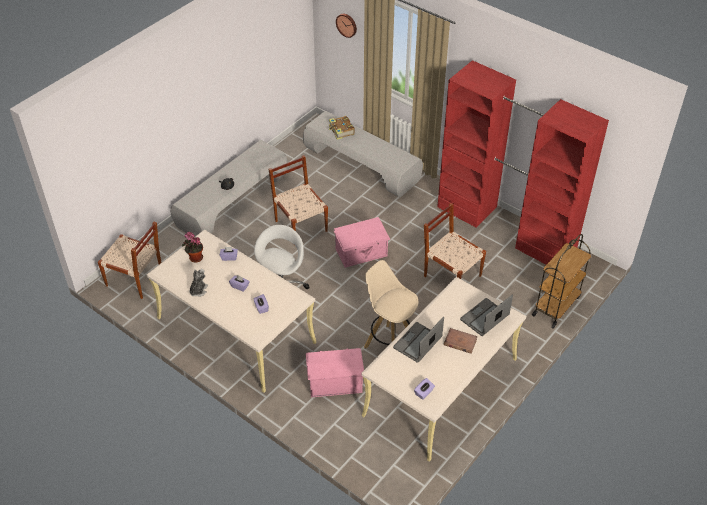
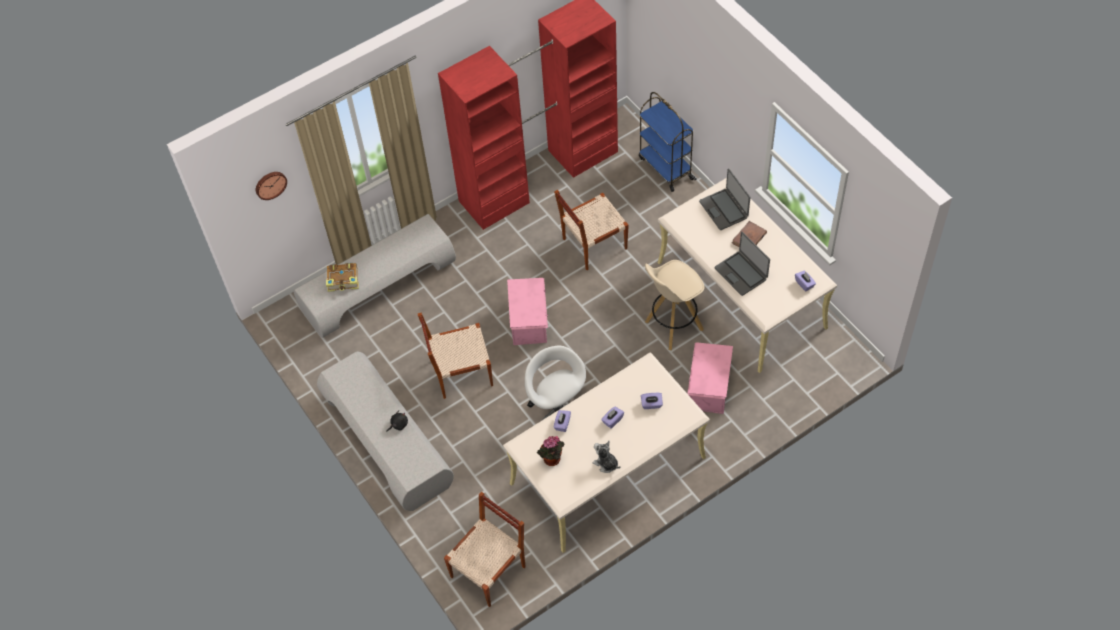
camera: 70 degrees left, 10 degrees up
(557, 306) = (665, 167): brown cart -> blue cart

